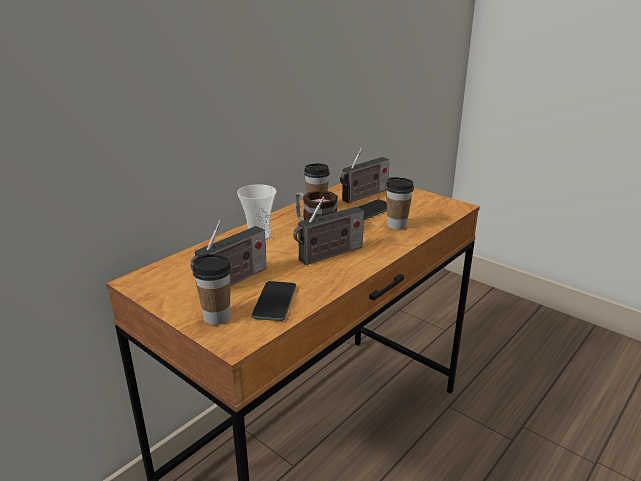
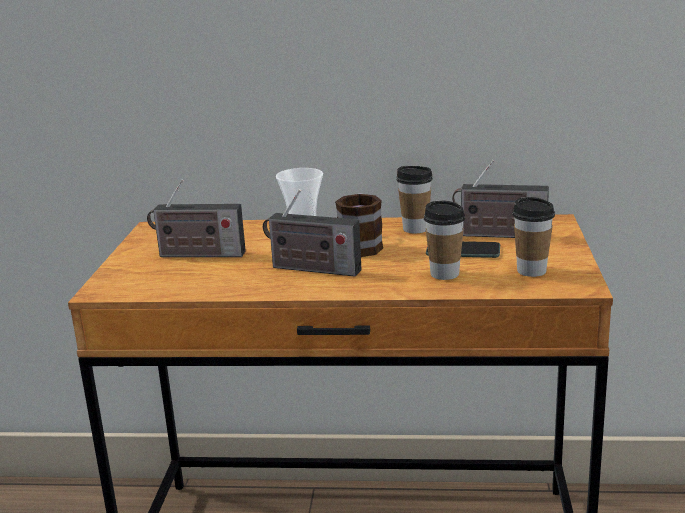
camera: 55 degrees right, 5 degrees down
(217, 317) = (131, 272): cup -> cup (531, 271)
(274, 301) = (185, 280): phone -> none

